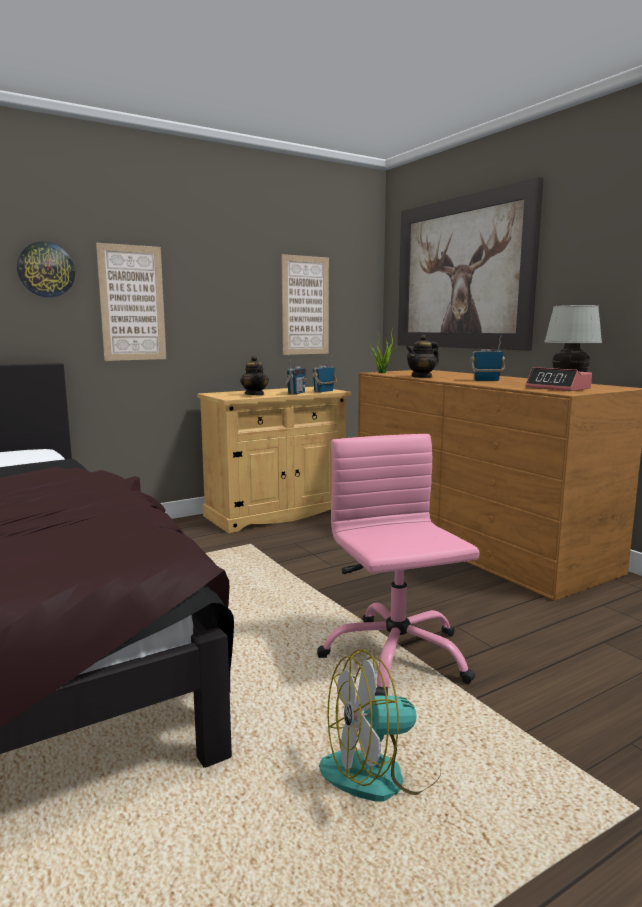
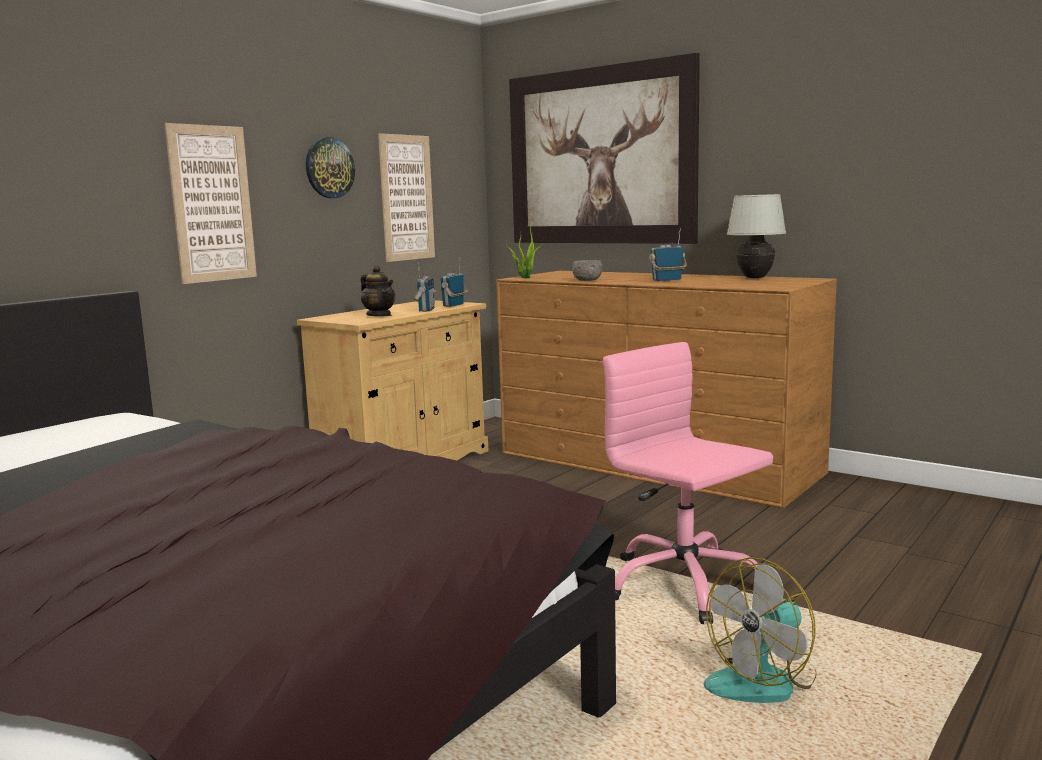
camera: 20 degrees left, 0 degrees up
(46, 270) = (103, 162): wall clock -> wall clock (329, 168)
(422, 377) = (587, 280): teapot -> grey bowl
(558, 388) = (760, 284): alarm clock -> none

